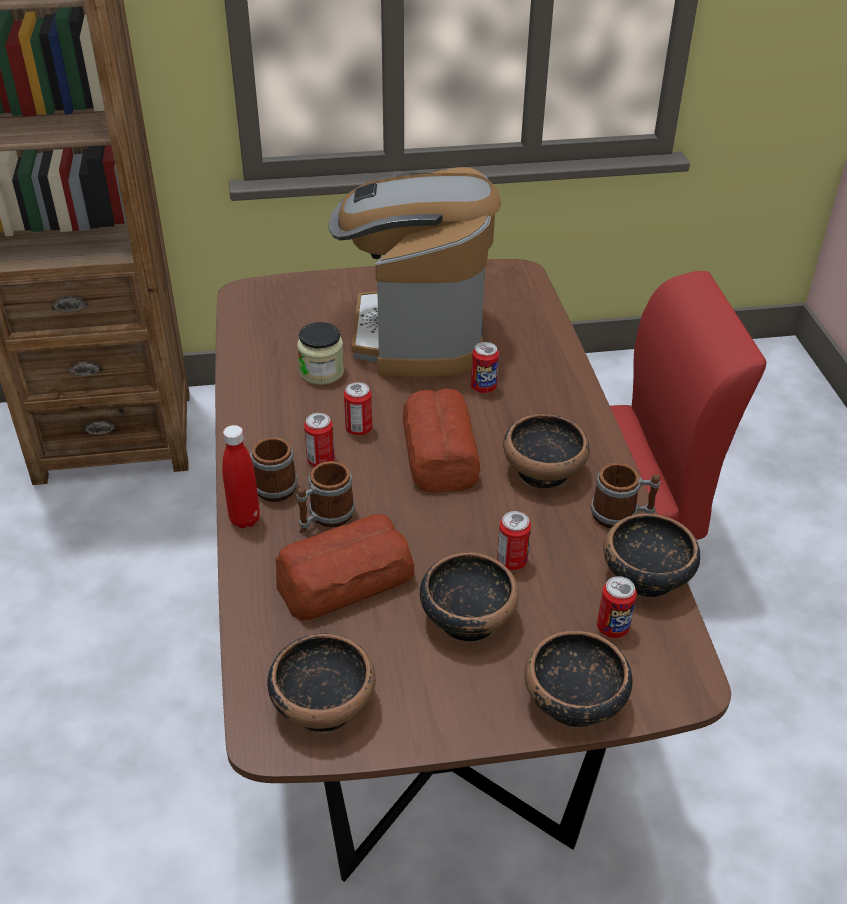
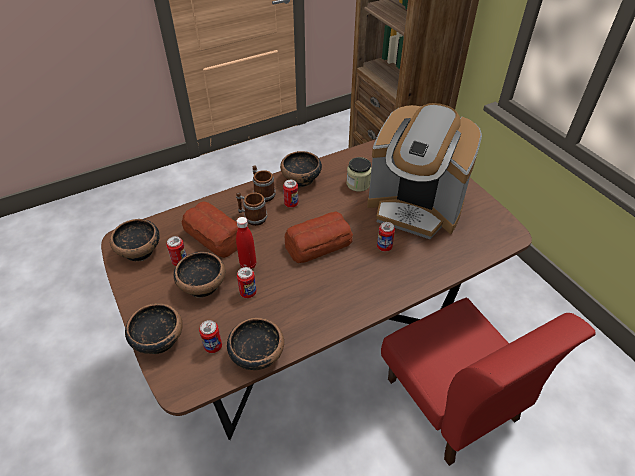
camera: 70 degrees right, 5 degrees up
(245, 519) = (241, 193): red bottle -> red bottle (248, 265)
(359, 429) = (321, 209): can -> can (180, 261)
(417, 333) = (415, 208): coffee machine -> coffee machine turned 135 degrees counterclockwise
(544, 471) = (325, 290): bowl -> bowl (301, 179)
(622, 515) = (304, 333): mug -> none

